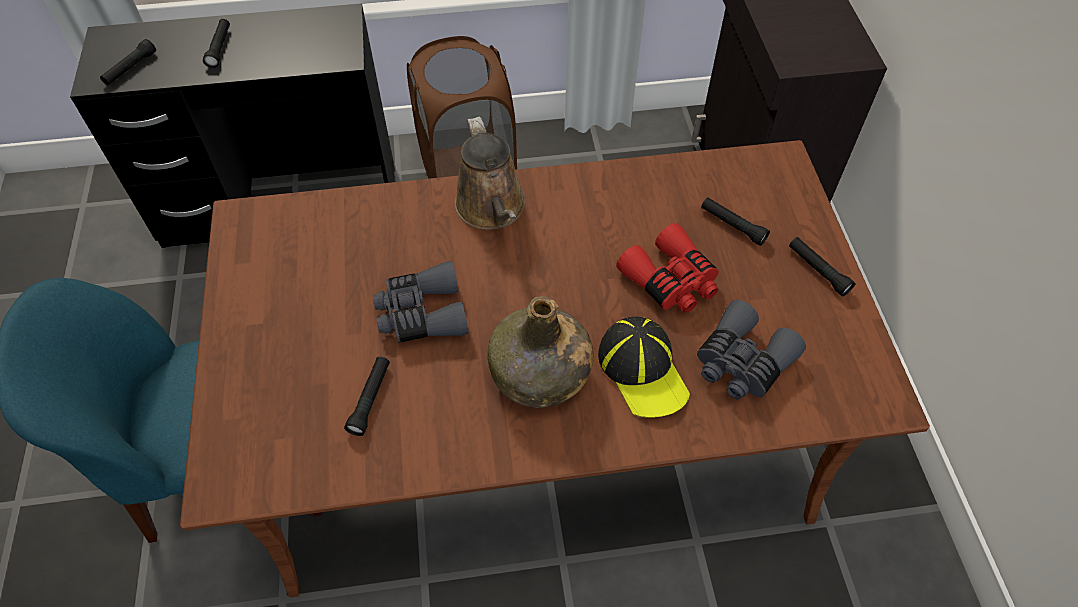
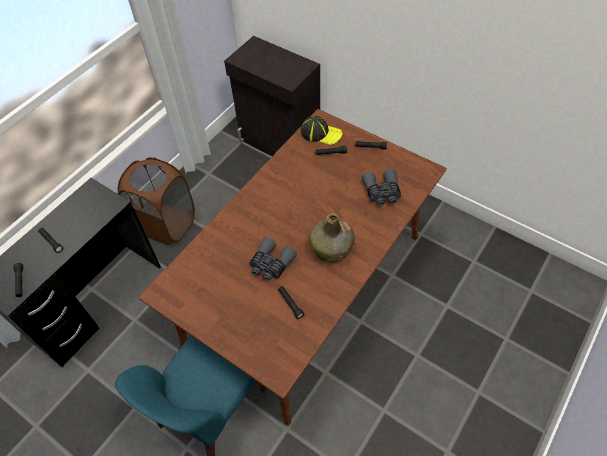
camera: 45 degrees left, 0 degrees up
(492, 209) = (248, 211): brown watering can -> none
(643, 370) = (359, 219): cap -> cap (321, 133)
(671, 281) = (334, 186): red binoculars -> none

